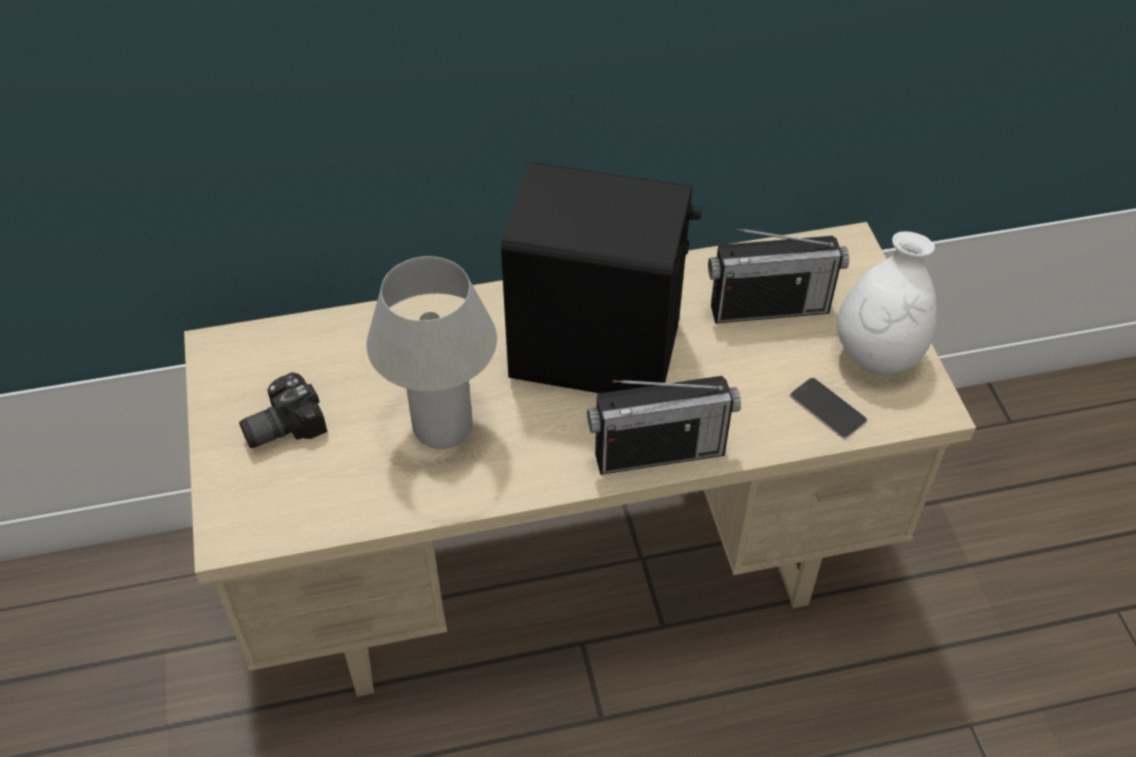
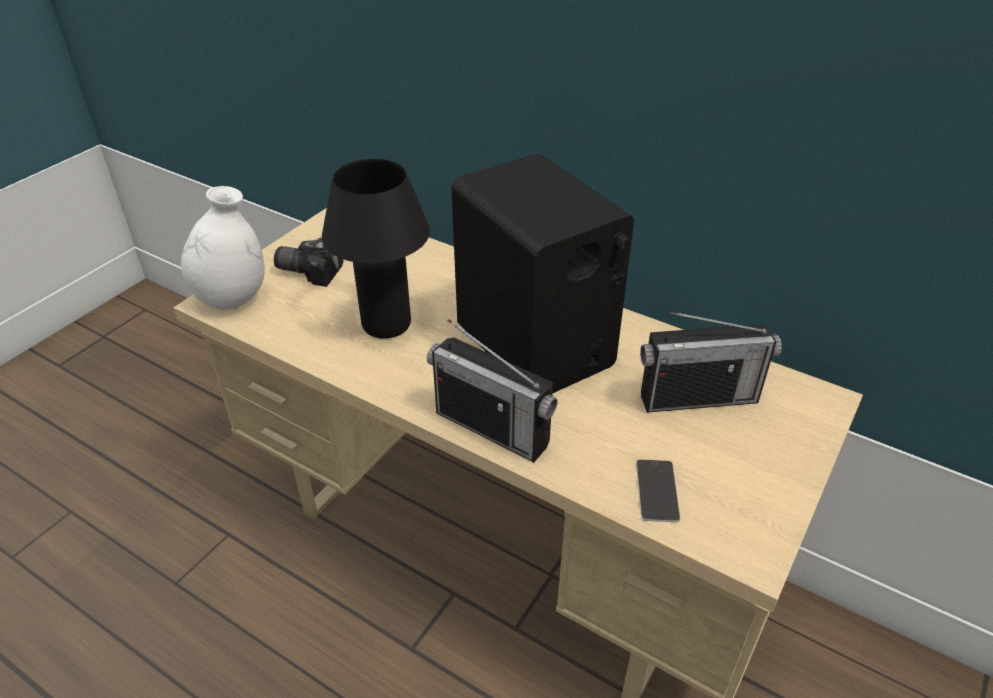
camera: 45 degrees right, 10 degrees down
(442, 426) = (386, 324): white table lamp -> black table lamp
(769, 307) = (698, 398): radio -> radio turned 45 degrees counterclockwise
(877, 356) = (749, 485): white vase -> white vase (232, 299)

